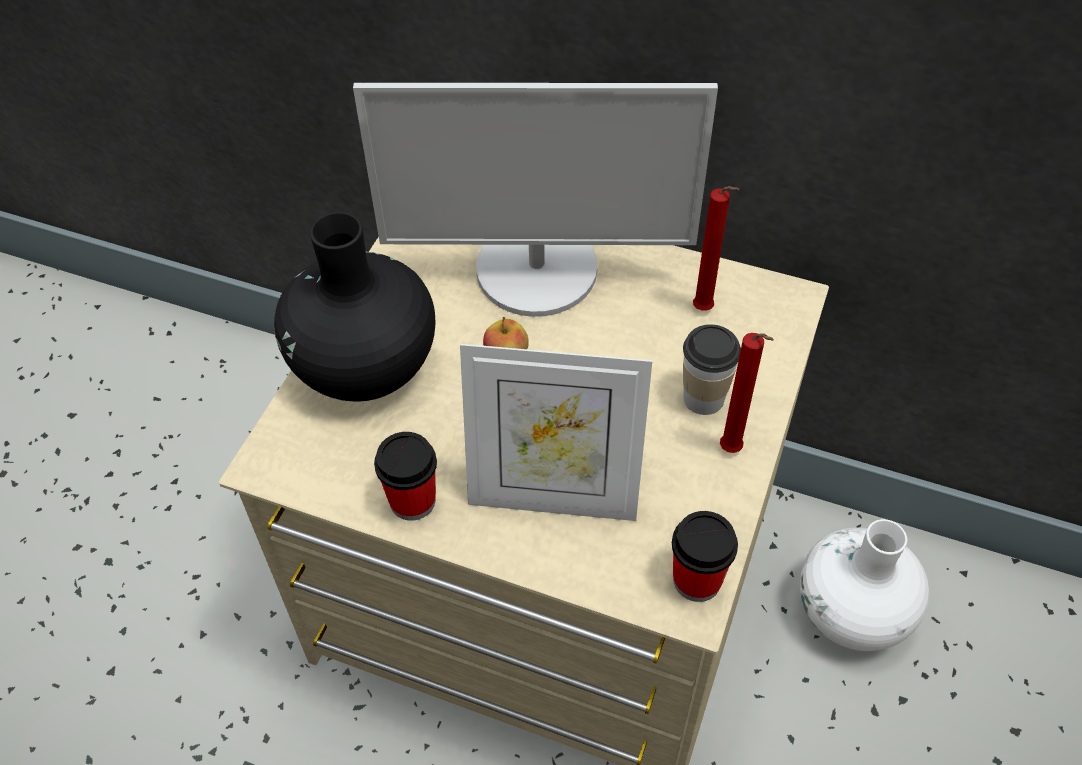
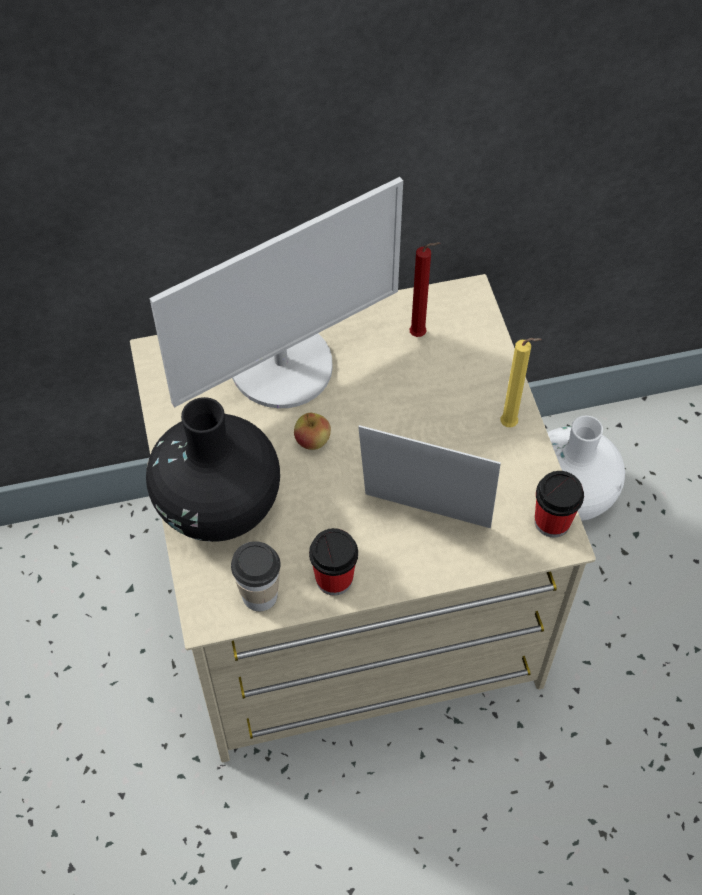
camera: 35 degrees left, 5 degrees up
(553, 497) = (424, 521): picture frame -> picture frame turned 135 degrees counterclockwise
(703, 398) = (466, 398): cup -> cup (259, 595)
(733, 451) = (511, 425): red candle -> yellow candle

